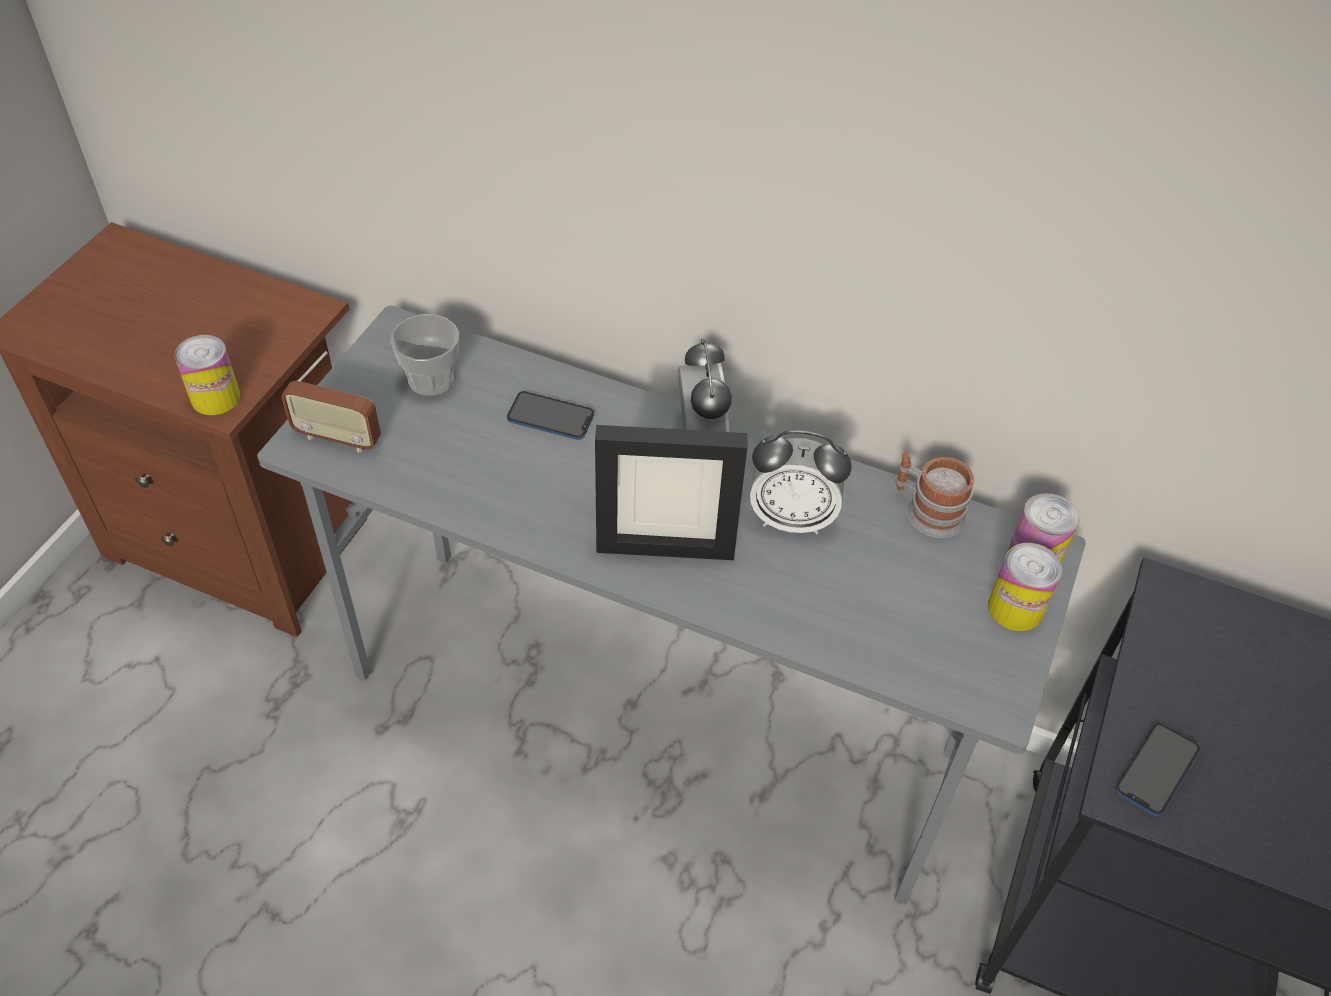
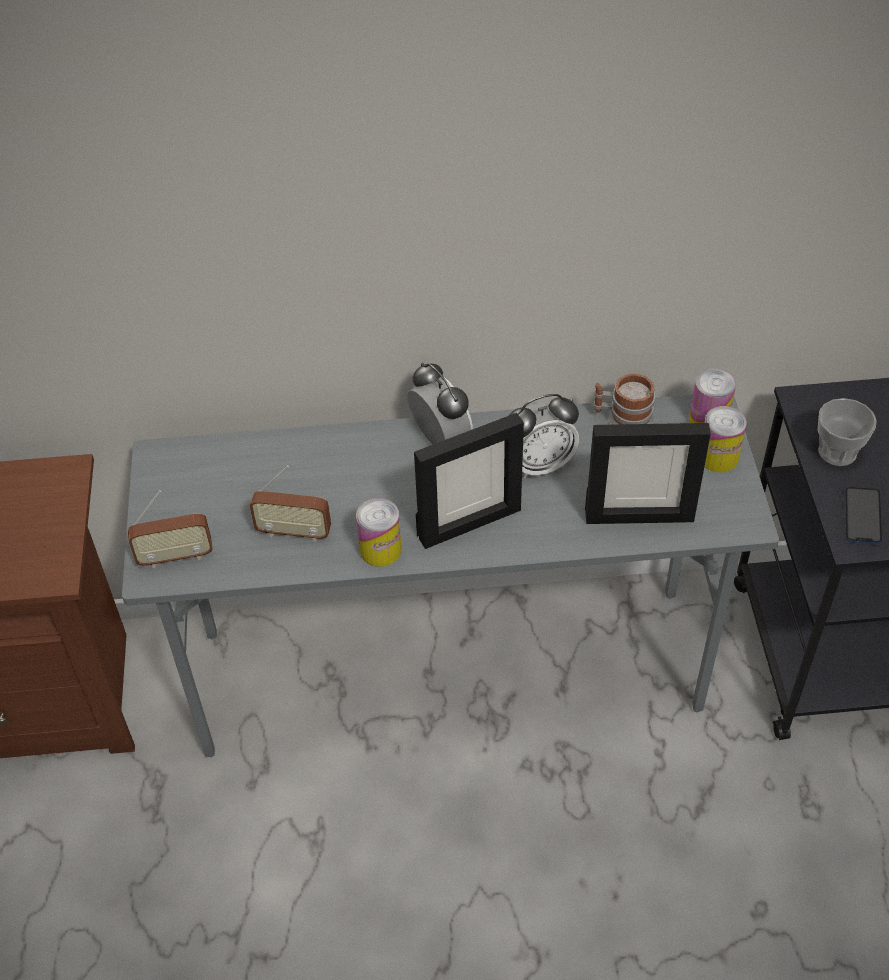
camera: 25 degrees left, 0 degrees up
(215, 398) = (45, 572): can -> can (380, 549)
(431, 379) = (212, 482): cup -> cup (837, 452)
(473, 469) = (294, 532): none -> radio
(550, 417) = (322, 470): phone -> none
(869, 631) = (639, 515): none -> picture frame

